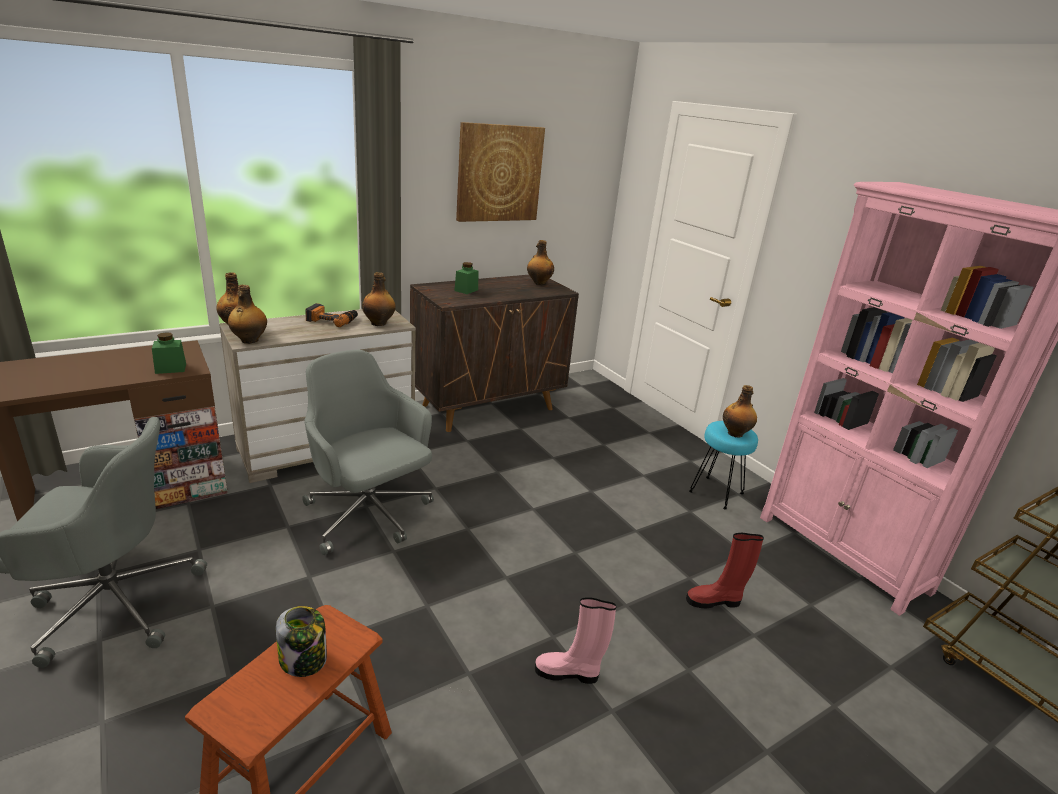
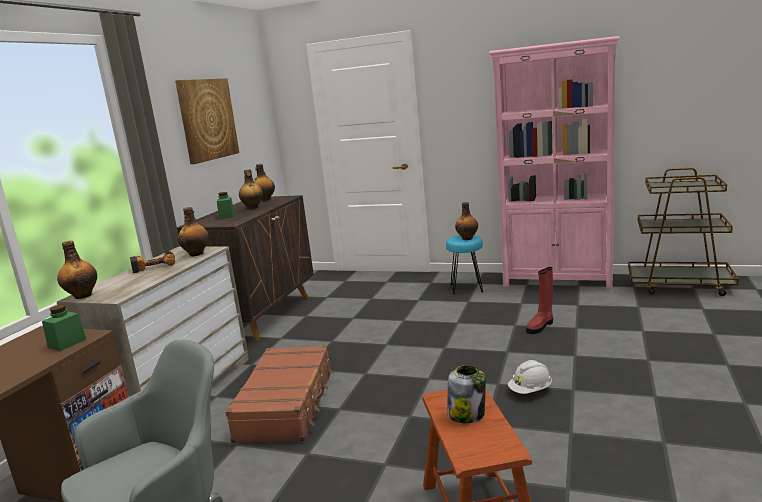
camera: 35 degrees left, 10 degrees down
(249, 340) = (118, 295): bottle -> bottle (252, 207)
(369, 515) = (287, 405): grey office chair -> brown suitcase
(568, 673) = (530, 390): pink boot -> white hard hat

